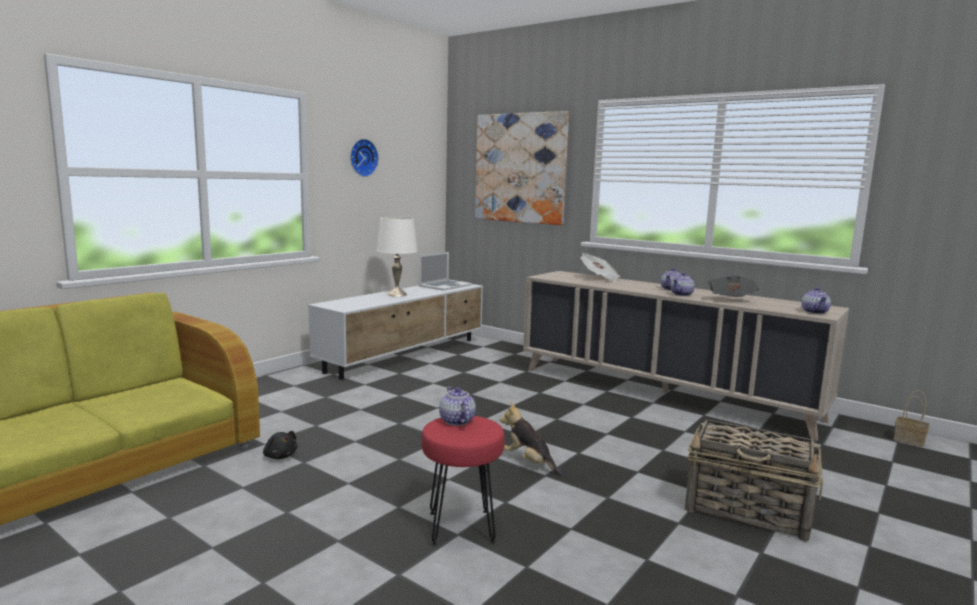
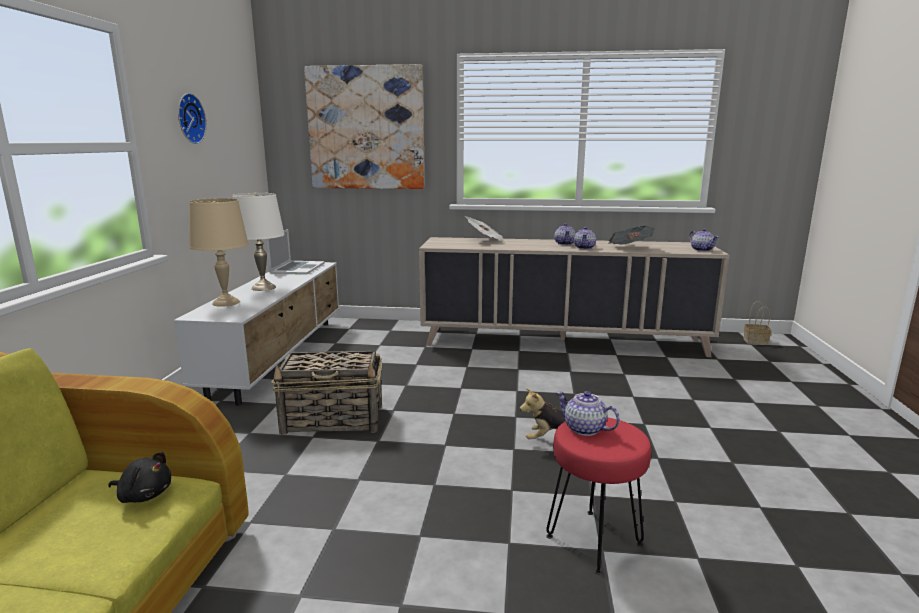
camera: 30 degrees left, 5 degrees up
(280, 456) = (293, 532): black plush toy -> black plush toy (144, 495)
(355, 300) = (225, 303): none -> beige table lamp
(748, 510) = (755, 432): basket -> basket (334, 420)

